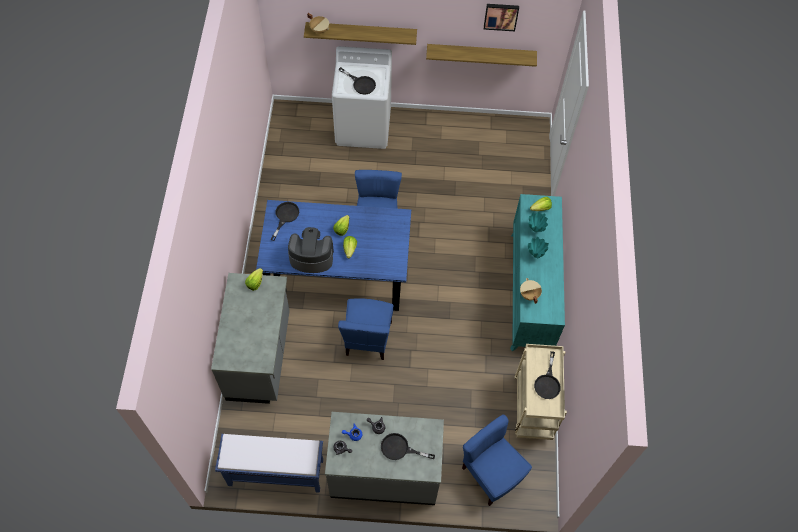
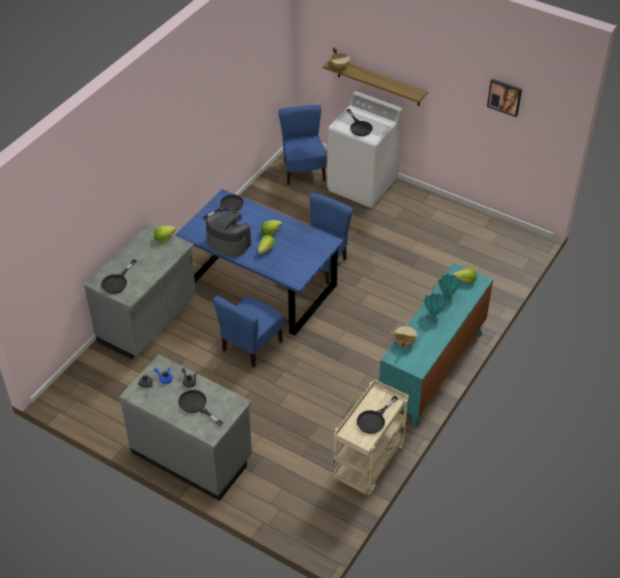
camera: 30 degrees right, 15 degrees down
(242, 351) = (117, 282): none -> black frying pan
(275, 473) = (98, 413): blue bench -> none
(481, 54) = (485, 137): shelf -> none
(491, 473) = (290, 500): blue chair -> blue chair (303, 170)

